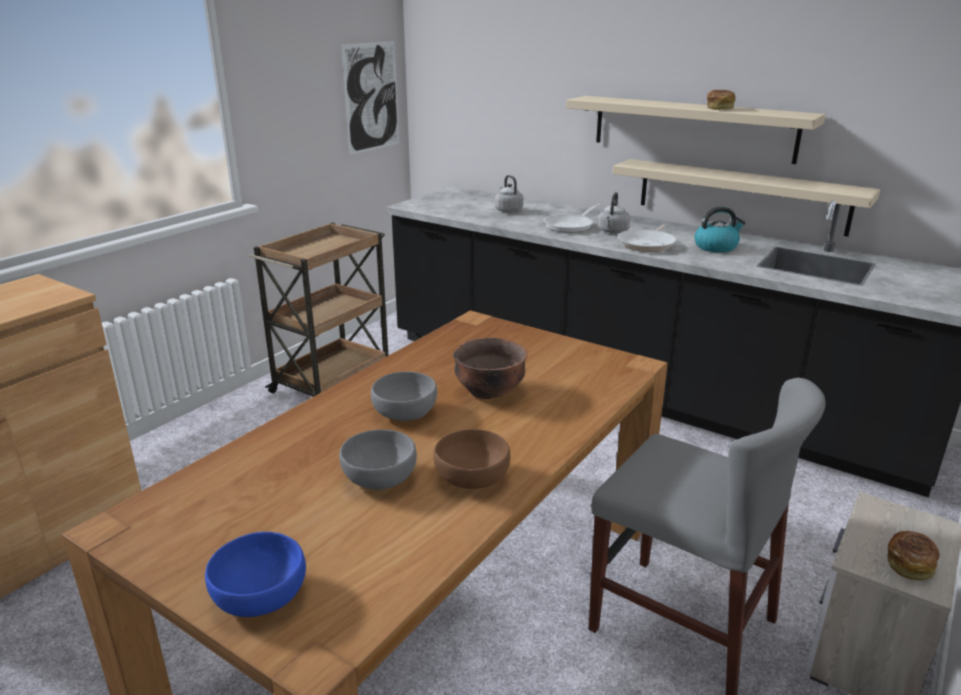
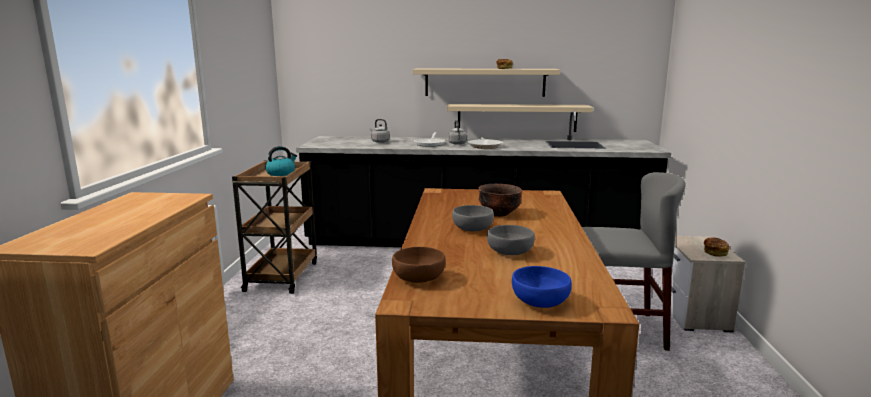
camera: 30 degrees left, 10 degrees down
(372, 97) = (263, 76): picture -> none
(473, 478) = (553, 242): brown bowl -> brown bowl (419, 278)
(716, 247) = (519, 143): kettle -> kettle (281, 173)

